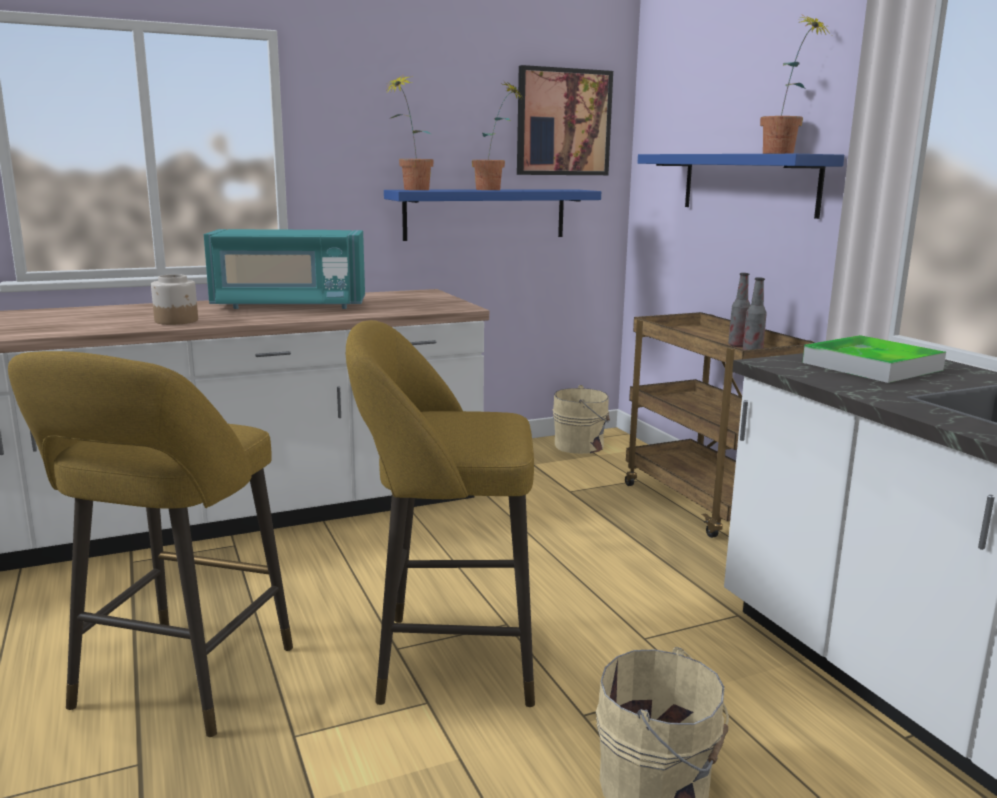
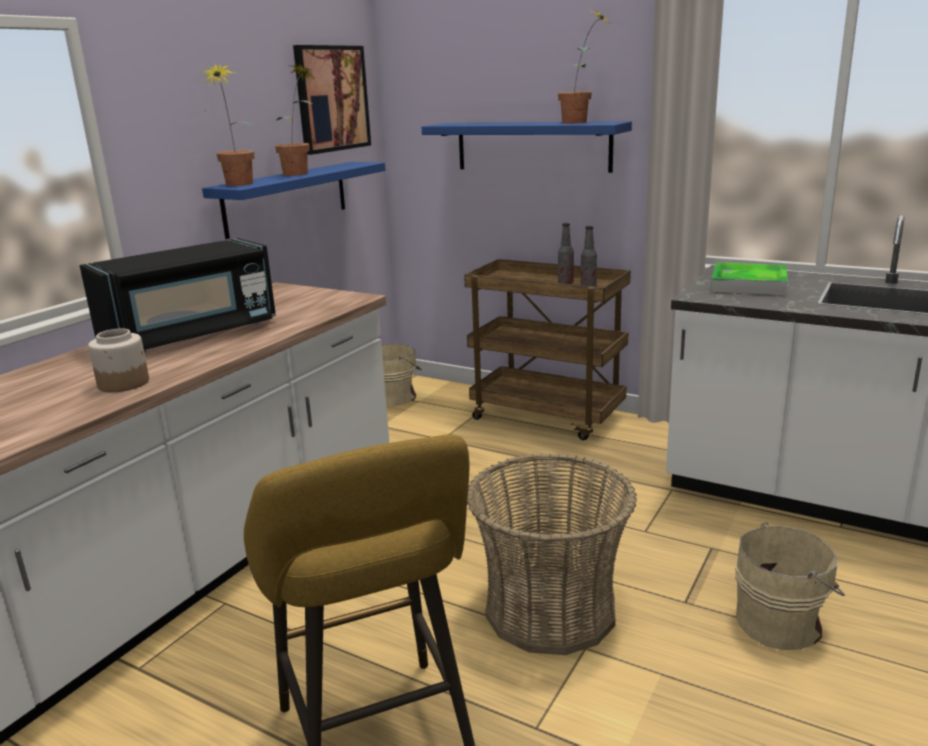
camera: 35 degrees left, 5 degrees up
(289, 306) = (191, 334): turquoise microwave -> black microwave
(446, 659) = (550, 610): yellow stool -> basket

